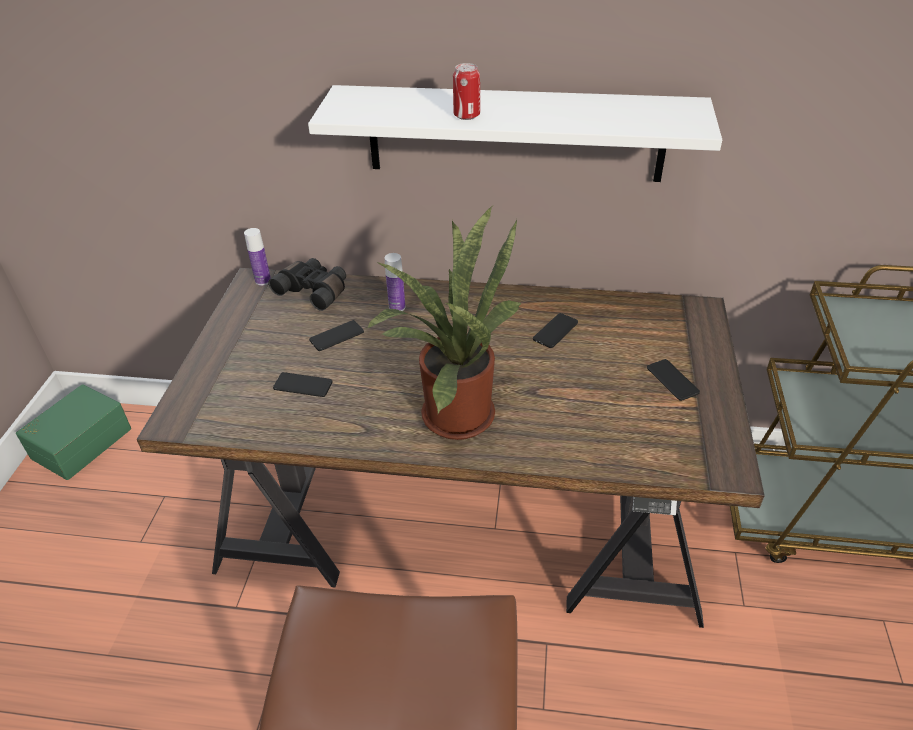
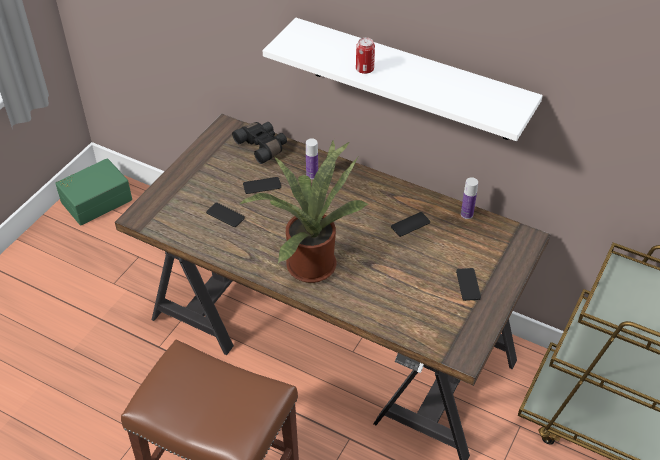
camera: 20 degrees right, 5 degrees up
(263, 281) = (232, 128): bottle -> bottle (466, 214)

